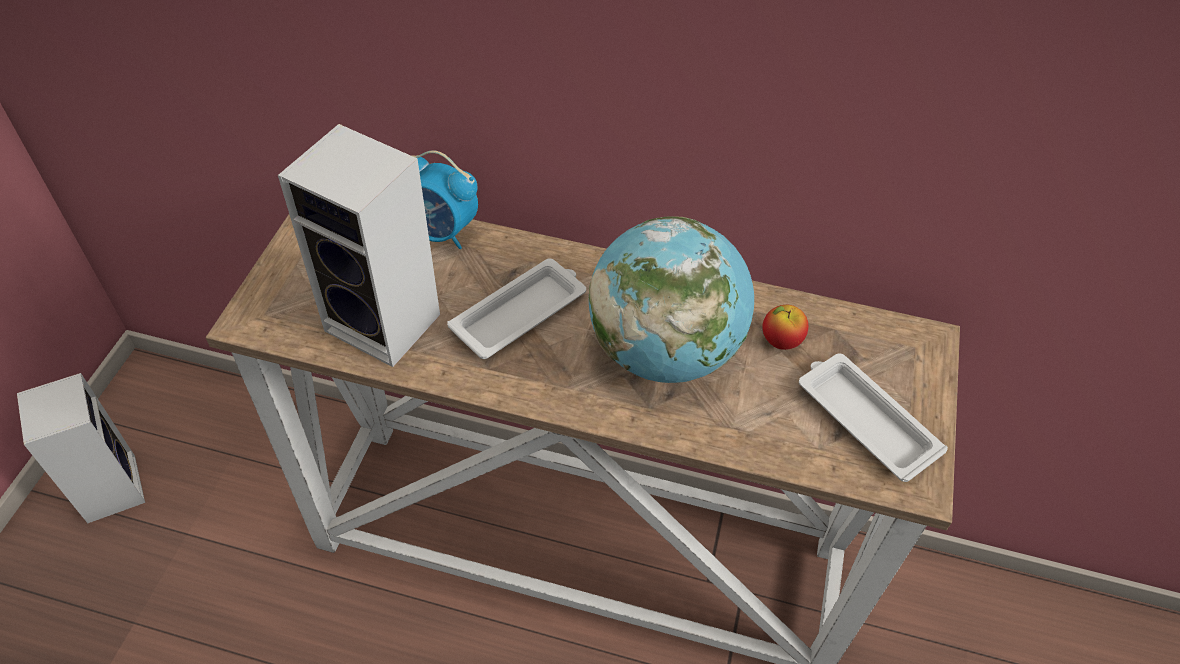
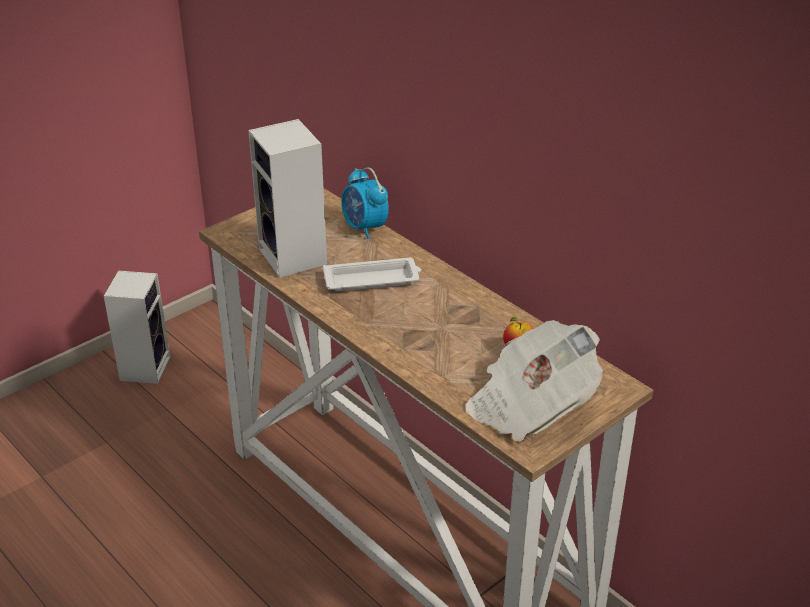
camera: 35 degrees right, 15 degrees down
(663, 351) = (439, 327): globe -> none
(864, 419) = (530, 406): white tray -> newspaper

